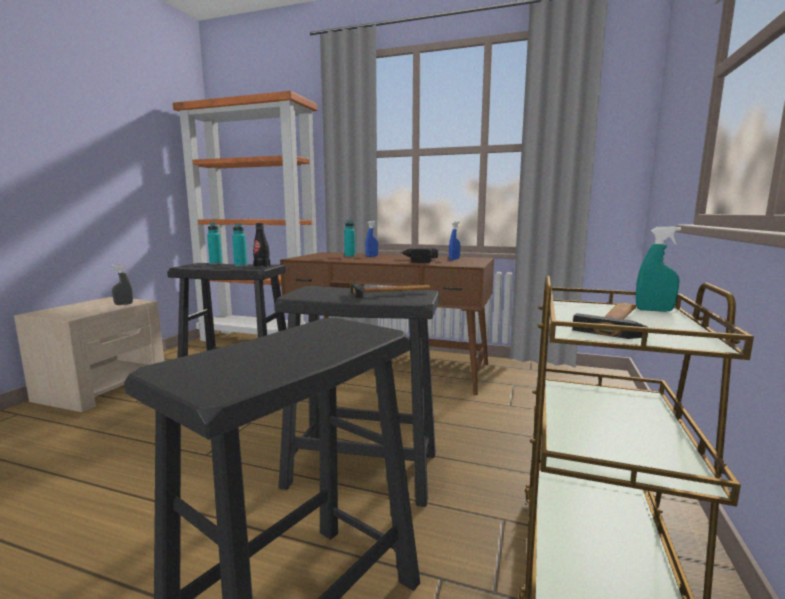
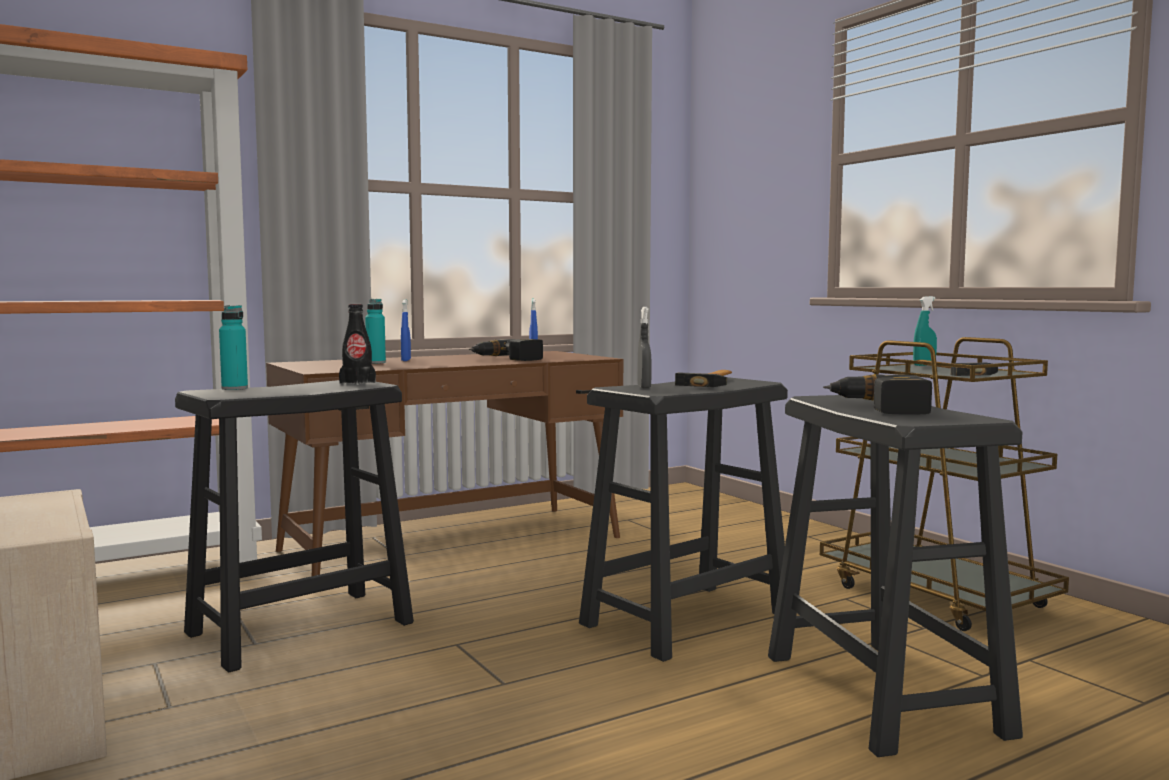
camera: 50 degrees left, 5 degrees down
(124, 304) = (42, 504): grey spray bottle -> grey spray bottle (644, 387)
(240, 266) = (303, 386): turquoise bottle -> none
(284, 345) = (879, 408): none -> power drill

